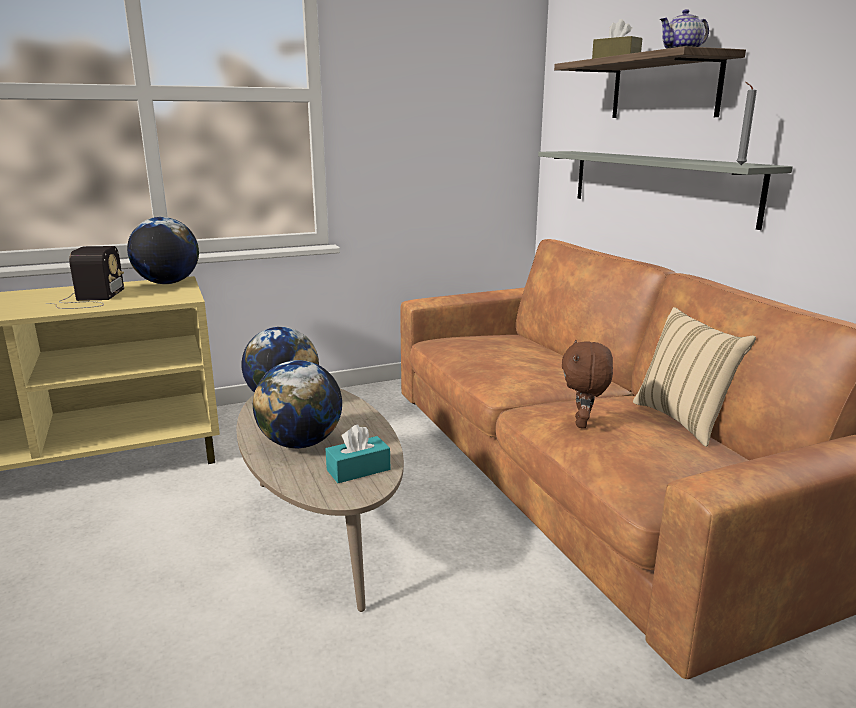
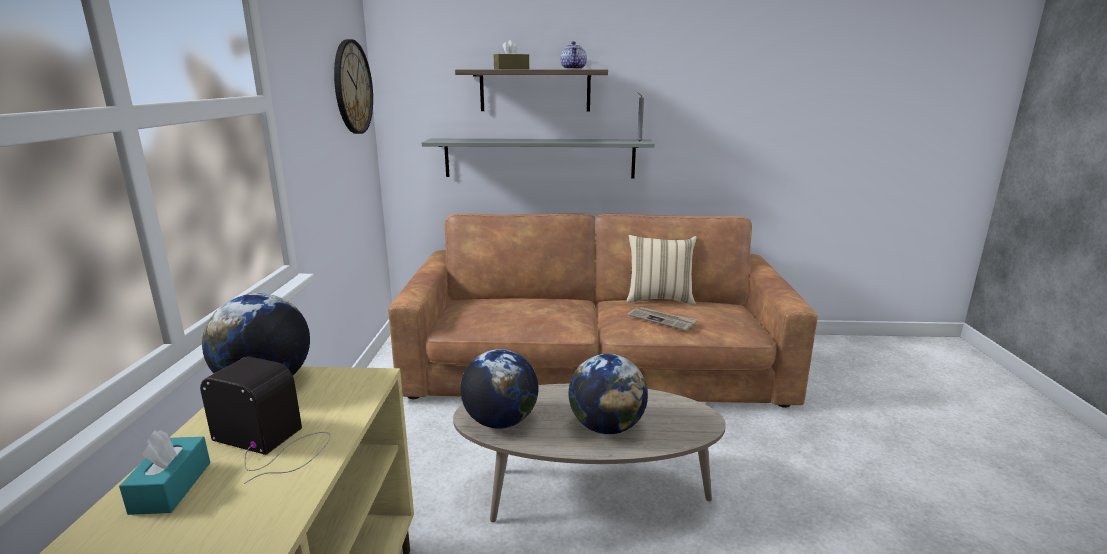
camera: 65 degrees left, 0 degrees up
(358, 470) = (668, 410): turquoise tissue box -> turquoise tissue box (171, 487)
(489, 90) = (352, 87): none -> wall clock
(583, 423) = (662, 320): brown plush toy -> newspaper

